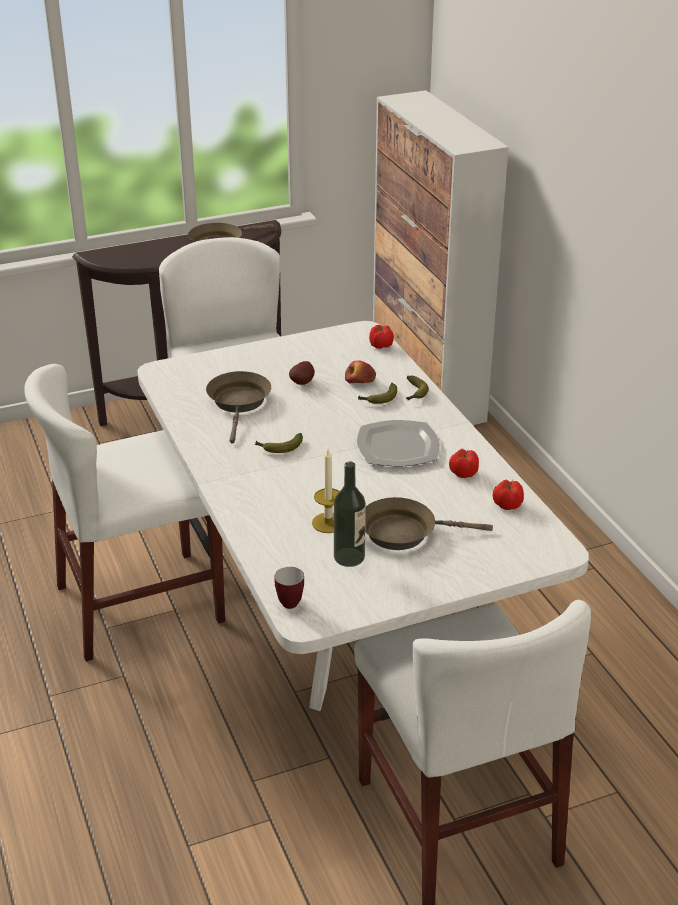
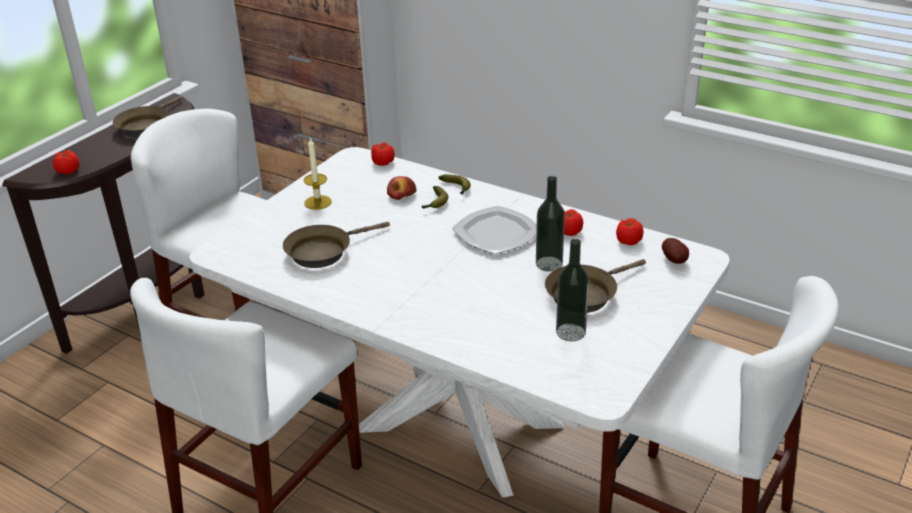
camera: 35 degrees left, 0 degrees up
(123, 261) = (68, 171): none -> tomato
(239, 403) = (323, 251): brown frying pan -> brown frying pan turned 90 degrees counterclockwise
(279, 448) = (404, 273): banana -> none
(288, 601) = (571, 389): mug -> none
(303, 383) = (357, 214): potato -> potato (675, 261)
(328, 523) = (520, 313): candle -> candle (318, 202)
(407, 493) = (549, 264): none -> bottle

